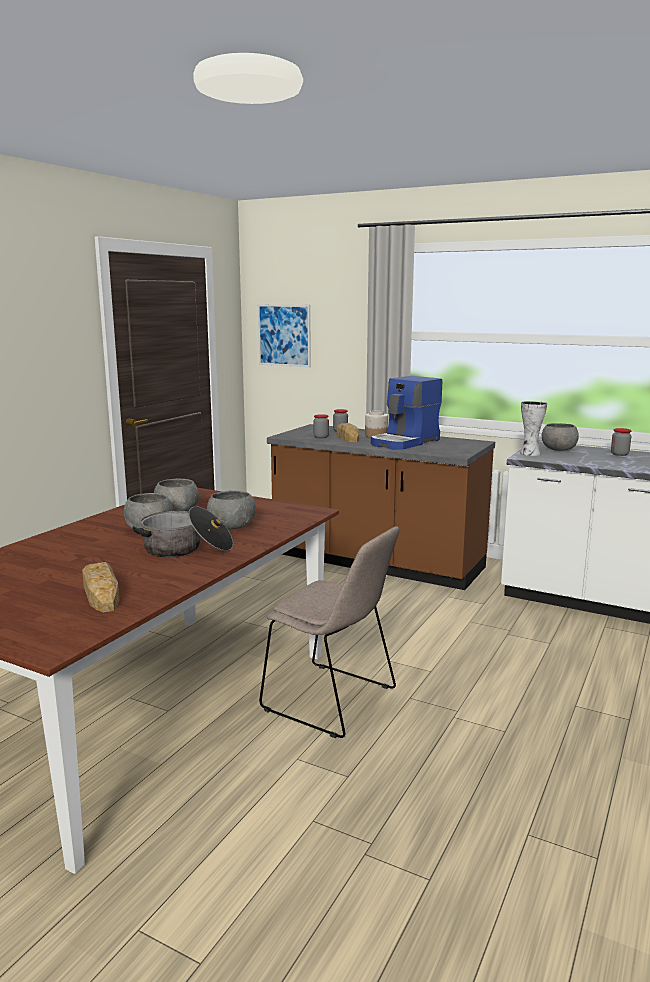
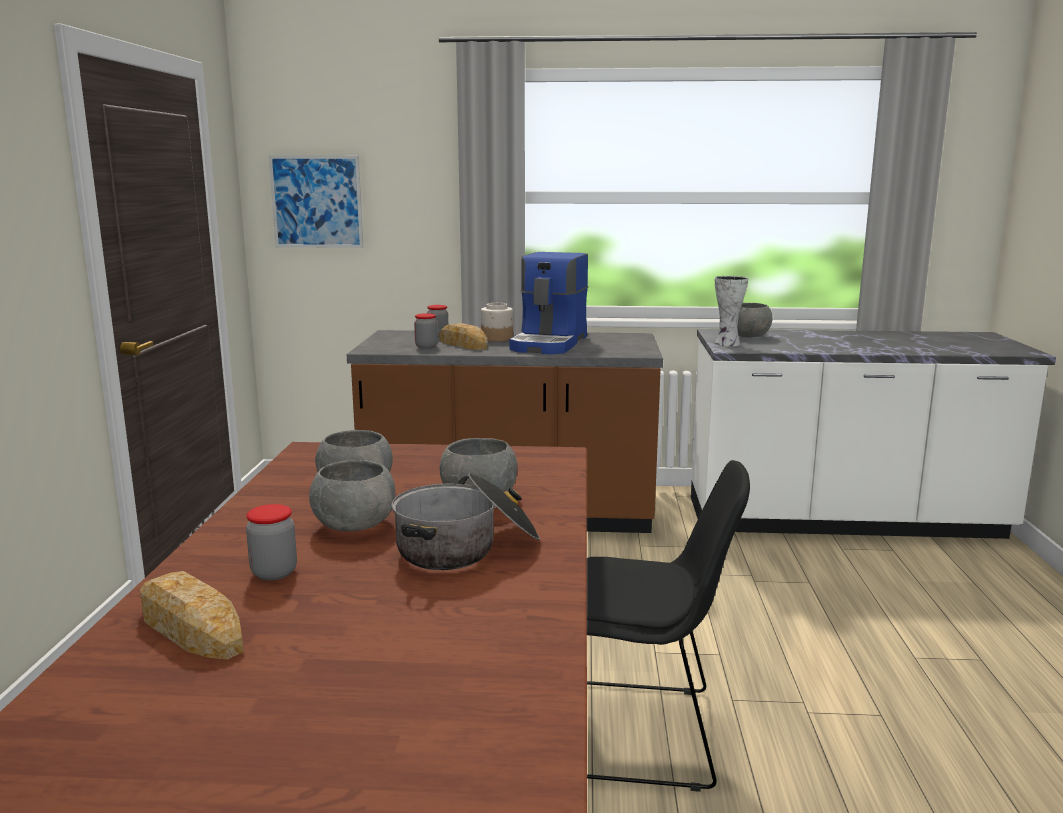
camera: 25 degrees left, 0 degrees up
(101, 594) = (448, 663): bread -> bread (190, 628)
(333, 701) = (643, 733): beige chair -> black chair
(619, 454) = (818, 335): jar -> jar (274, 572)

